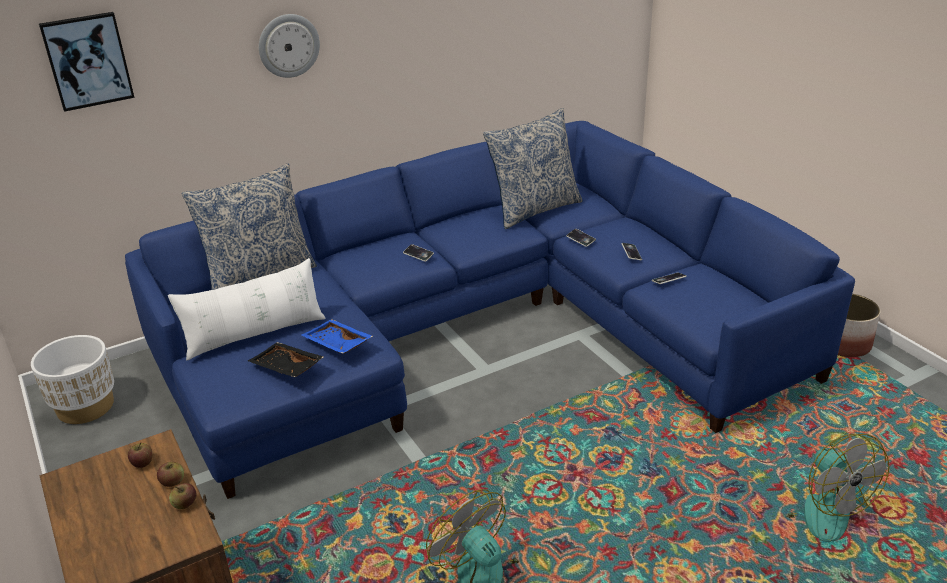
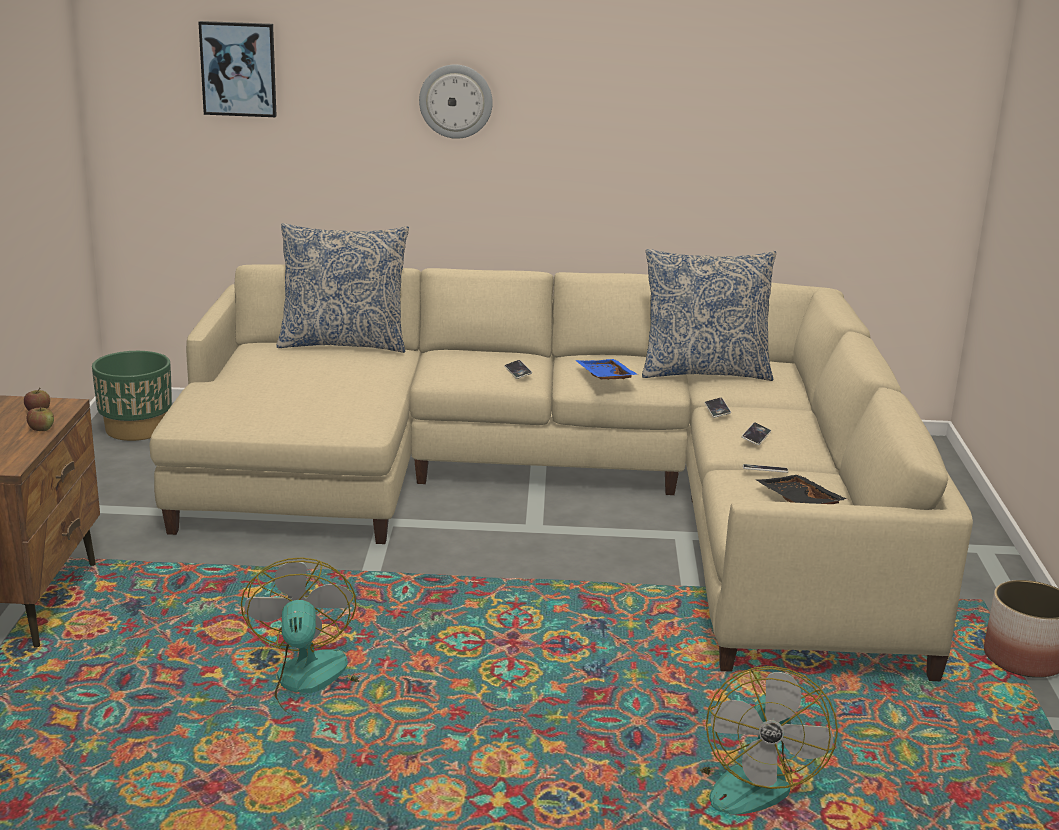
camera: 30 degrees right, 10 degrees down
(86, 407) = (136, 429): white planter -> green planter
(185, 504) = (29, 444): apple -> none
(255, 334) = (276, 382): white pillow -> none
(286, 368) = (267, 412): black tray -> black tray (797, 502)
(336, 344) = (335, 411): blue tray -> blue tray (604, 378)
(475, 332) = (566, 494): blue sofa -> beige sofa

